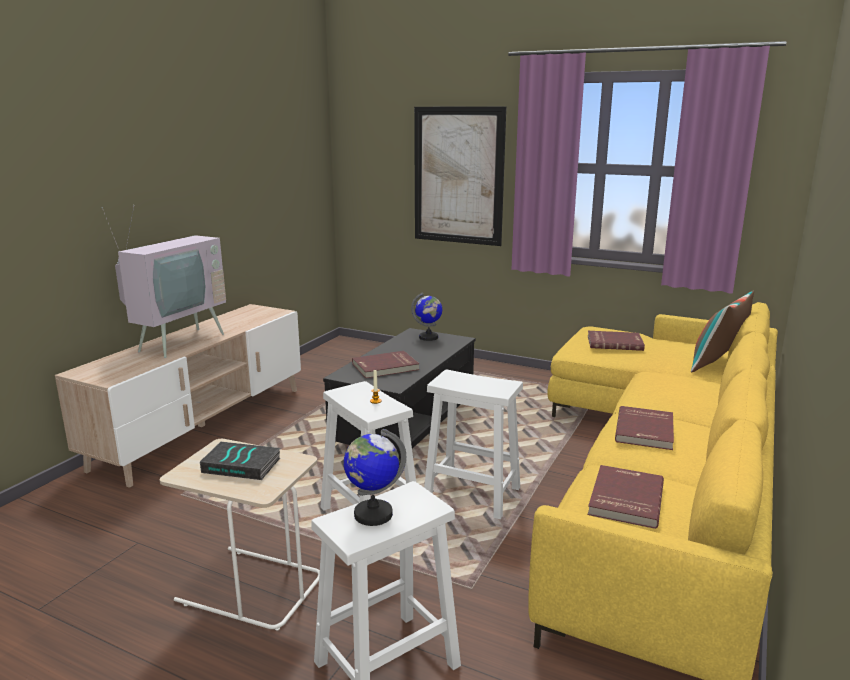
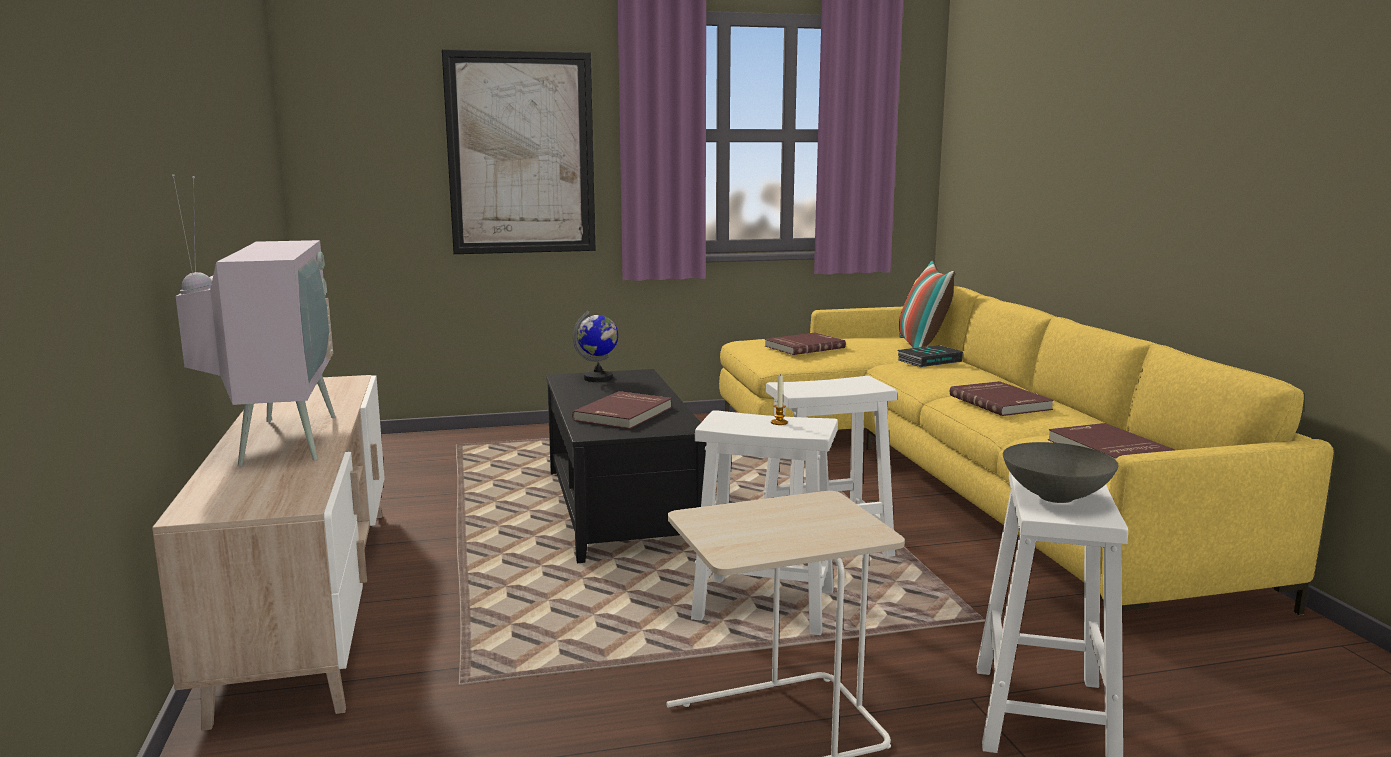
camera: 40 degrees left, 5 degrees down
(242, 465) = (778, 522): book -> book (929, 360)
(372, 514) = (1056, 497): globe -> grey bowl

